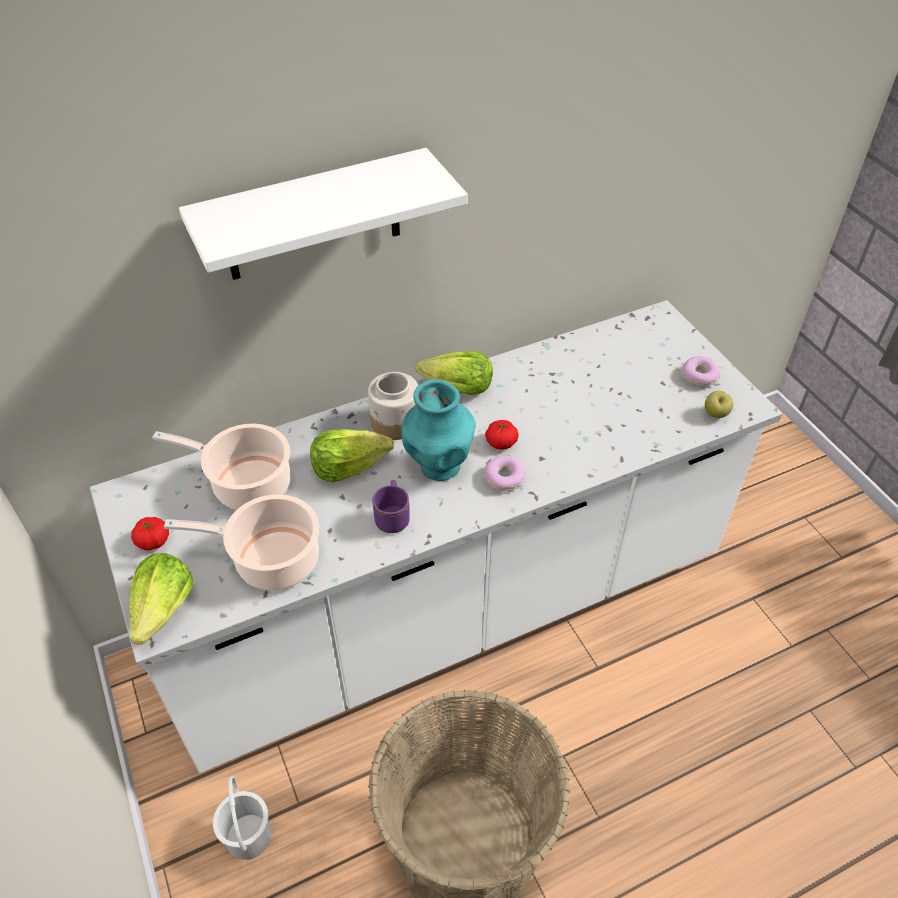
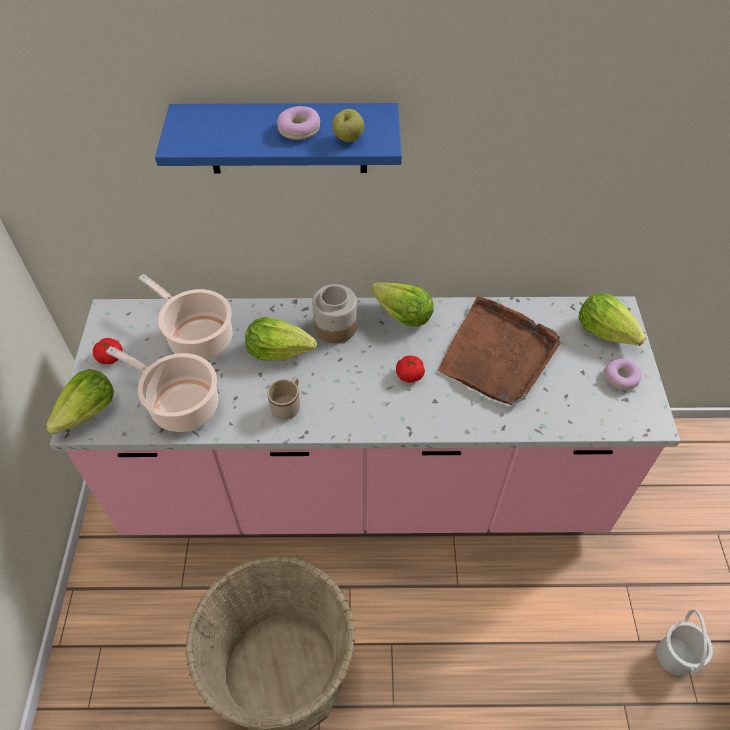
camera: 25 degrees right, 5 degrees up
(249, 835) = (137, 594): white bucket -> white bucket (676, 655)
(313, 216) = (287, 138): white shelf -> blue shelf
(393, 516) = (288, 405): purple mug -> beige mug
(439, 467) = (347, 377): turquoise vase -> none
(449, 608) = (365, 486): white counter -> pink counter
(504, 478) = (394, 407): donut -> donut (299, 130)
(575, 394) = (497, 355): none -> brown tray
(661, 339) = (606, 331): none -> lettuce
(715, 414) = (614, 418): apple -> apple (348, 139)

